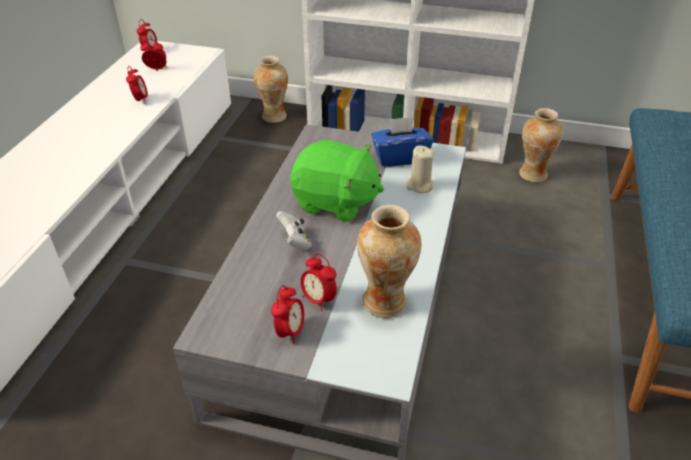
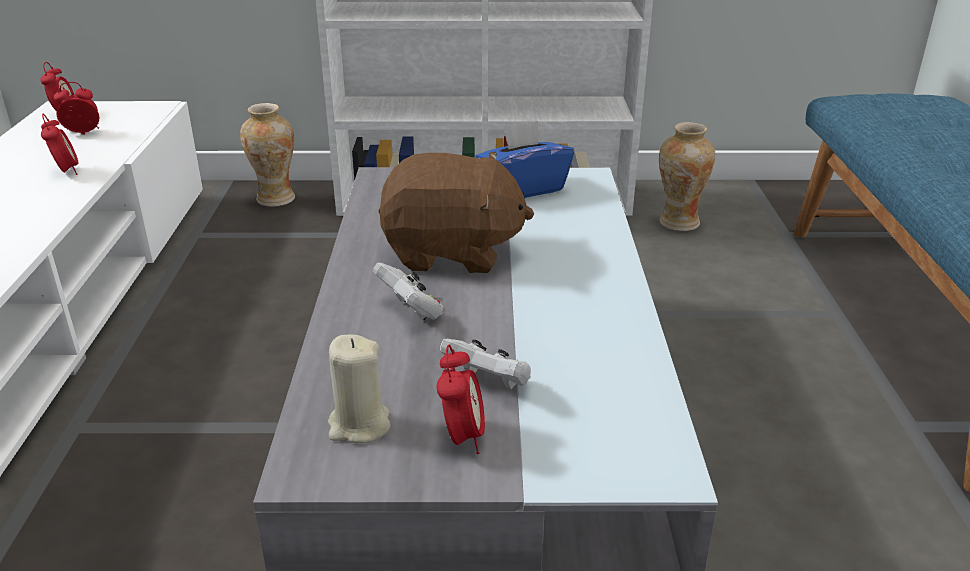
camera: 15 degrees left, 10 degrees down
(318, 299) = (489, 383): alarm clock -> white game controller
(335, 202) = (452, 253): green plush toy -> brown plush toy
(385, 302) = (599, 369): vase -> none
(419, 186) = (570, 217): beige candle -> beige candle (359, 425)

